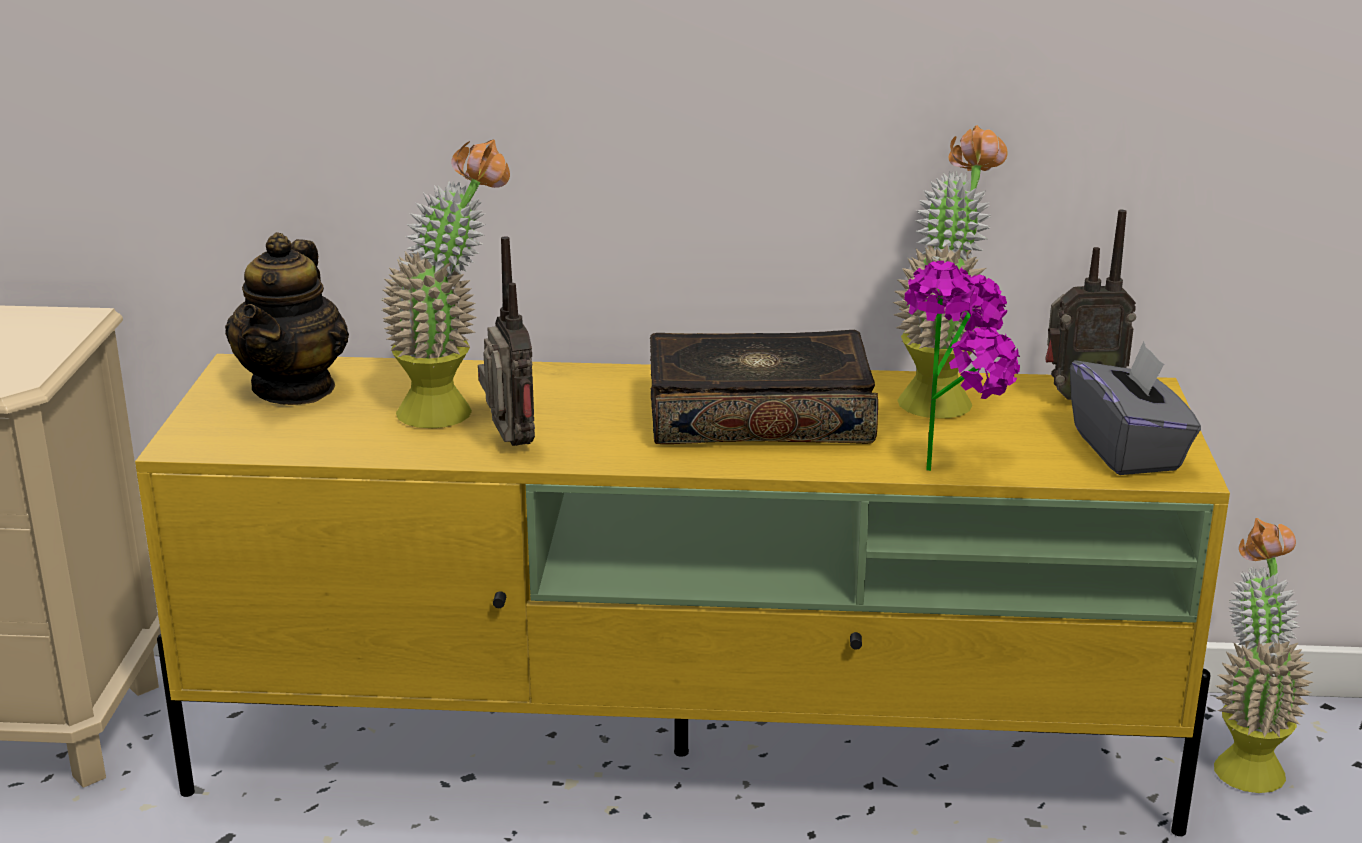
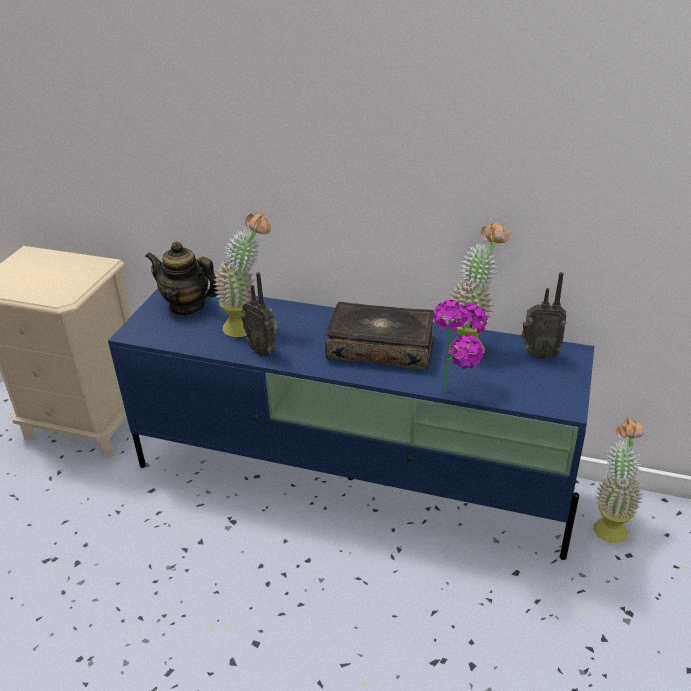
camera: 15 degrees right, 10 degrees up
(294, 388) = (187, 306): teapot -> teapot turned 90 degrees clockwise
(509, 445) = (263, 350): radio -> radio turned 135 degrees clockwise
(687, 754) = (353, 479): yellow tv stand -> blue tv stand
(1128, 450) = (547, 390): grey tissue box -> none

